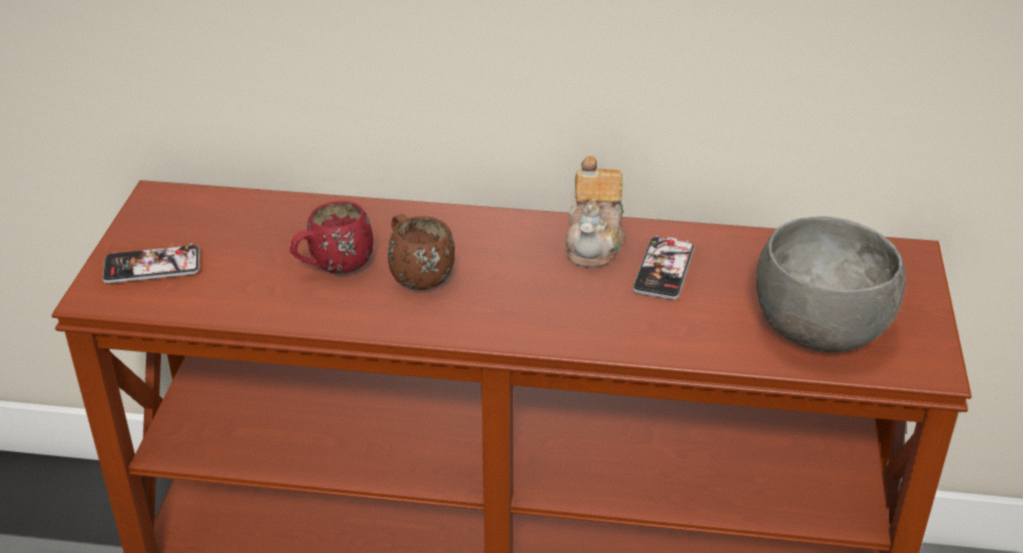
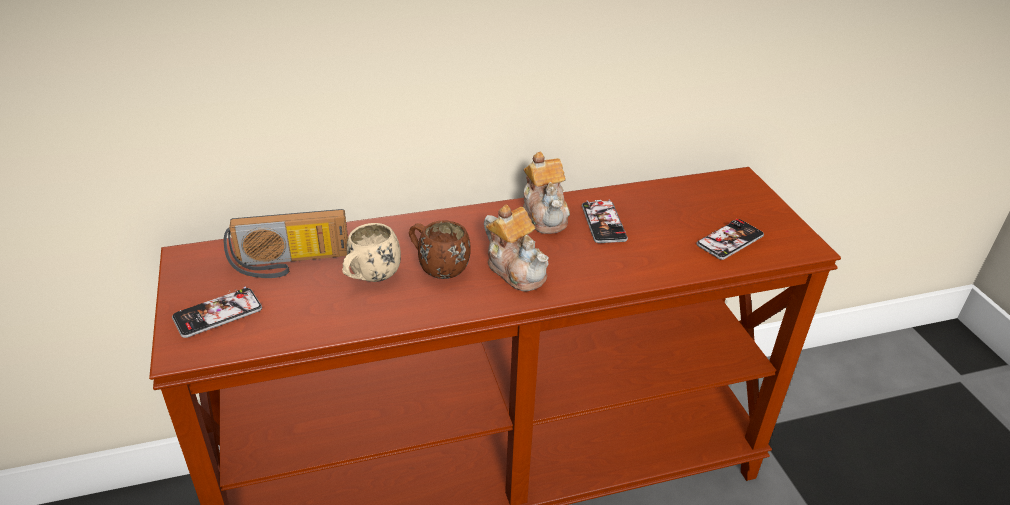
camera: 25 degrees left, 0 degrees up
(257, 230) = (290, 264): none -> radio
(333, 268) = (370, 278): red mug -> beige mug
(509, 300) = (516, 269): none -> teapot
(821, 333) = (730, 240): grey bowl -> phone

